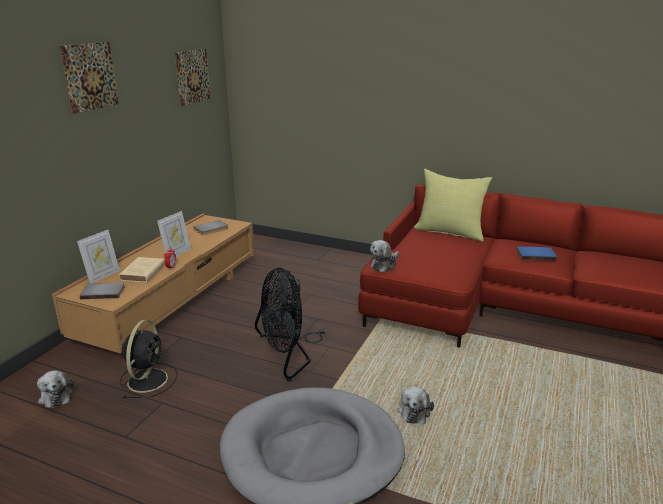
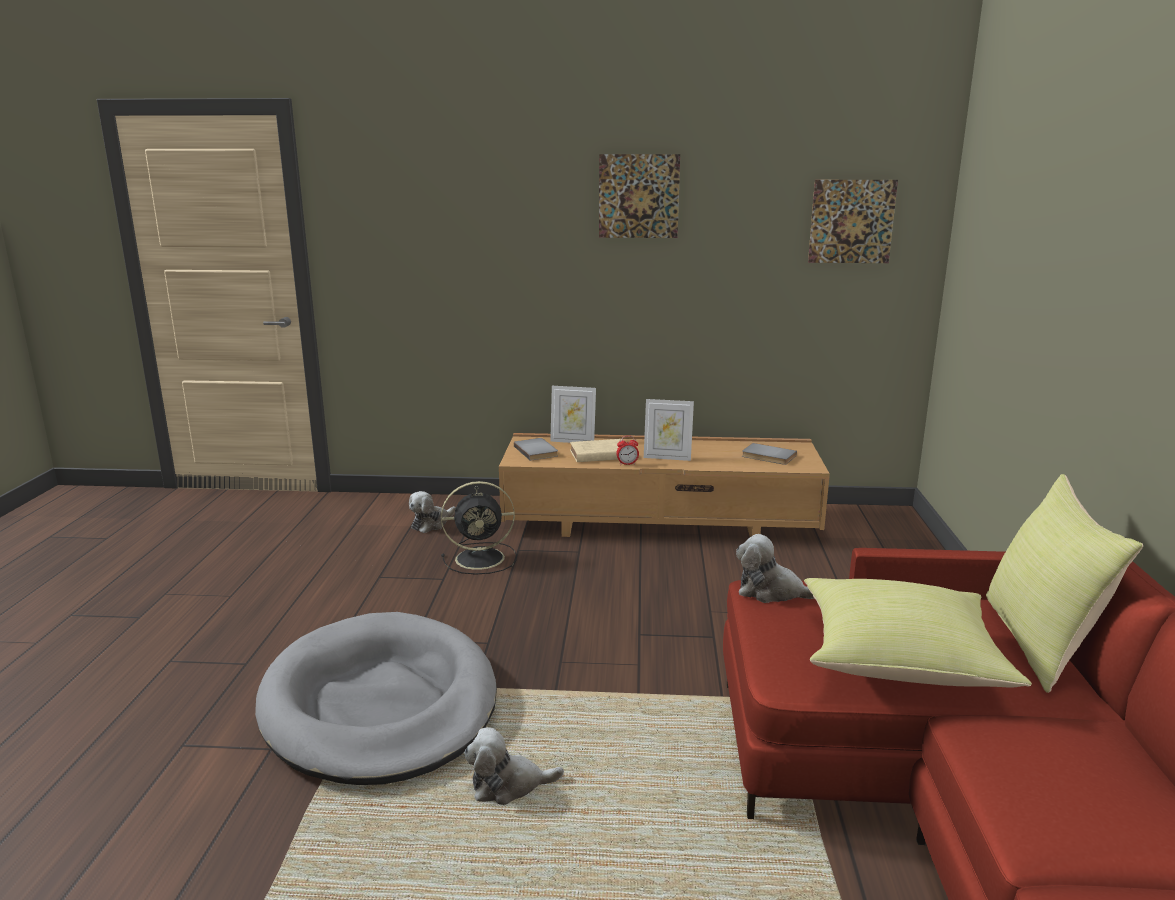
camera: 70 degrees right, 5 degrees down
(289, 351) = (600, 633): black fan -> none
(454, 256) = (900, 661): none -> yellow pillow
(535, 254) = (1057, 780): blue book -> none

